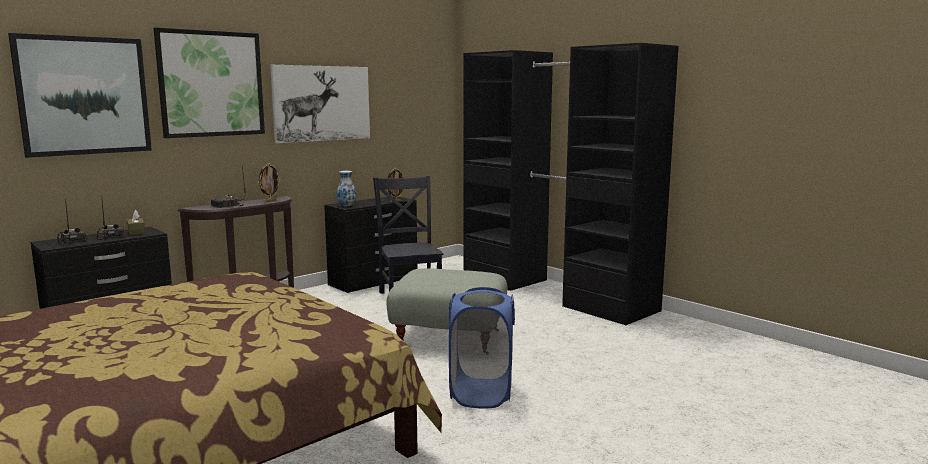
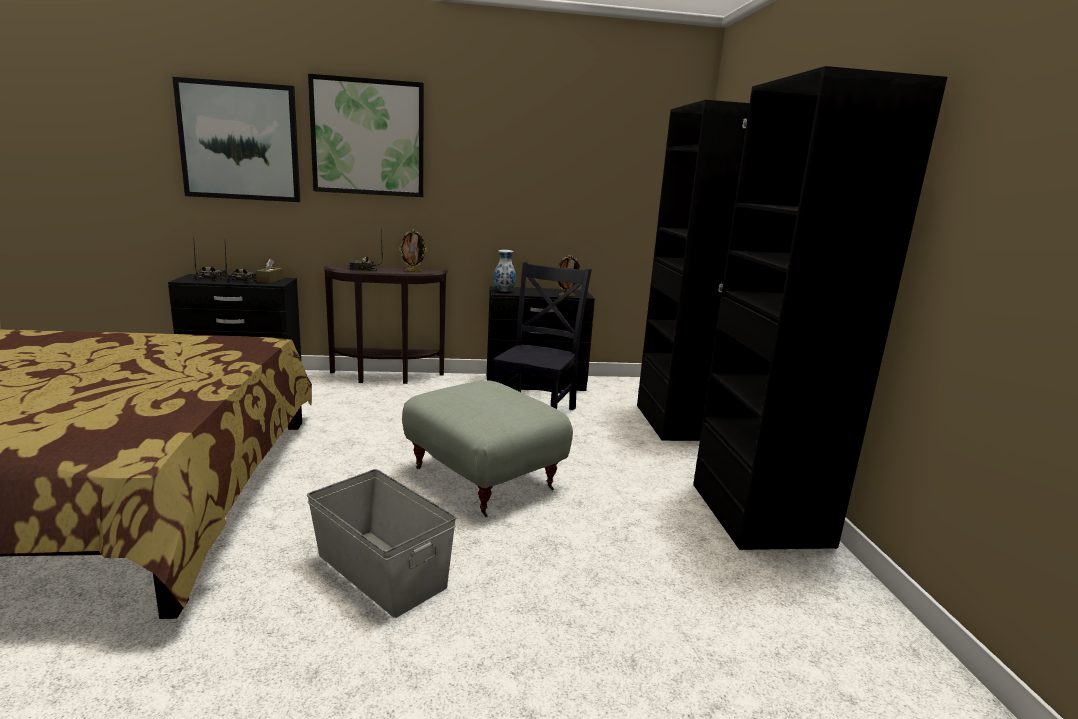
camera: 35 degrees right, 5 degrees up
(322, 103) = (500, 169): picture -> none
(481, 393) = (381, 570): blue laundry basket -> grey storage box

